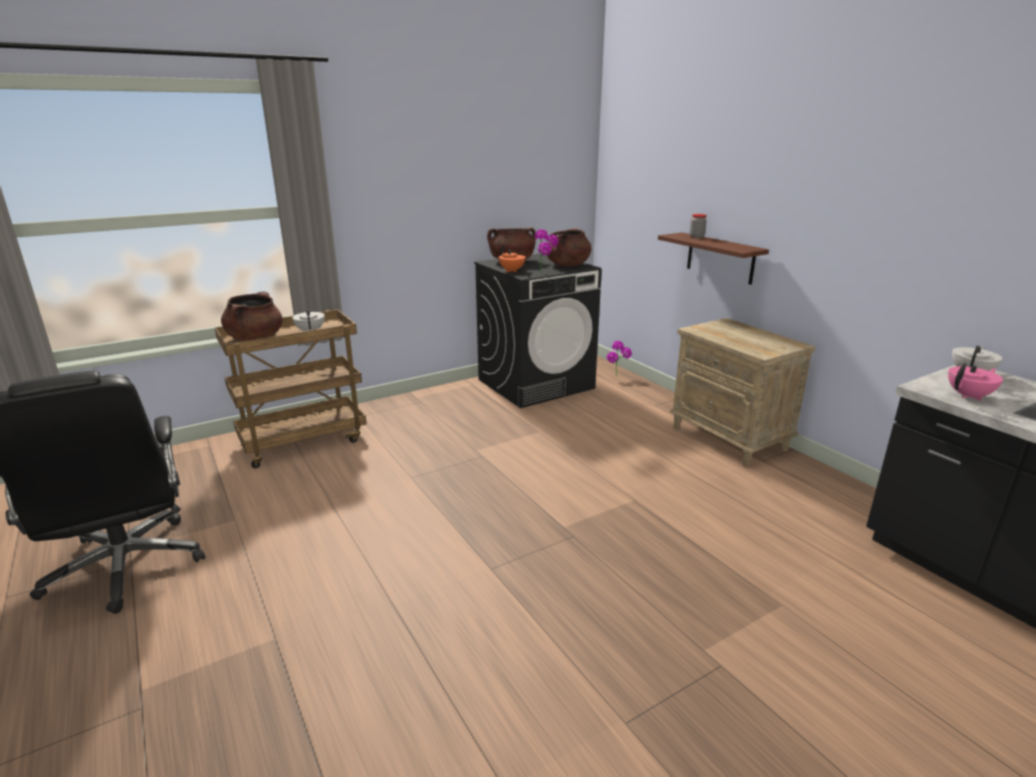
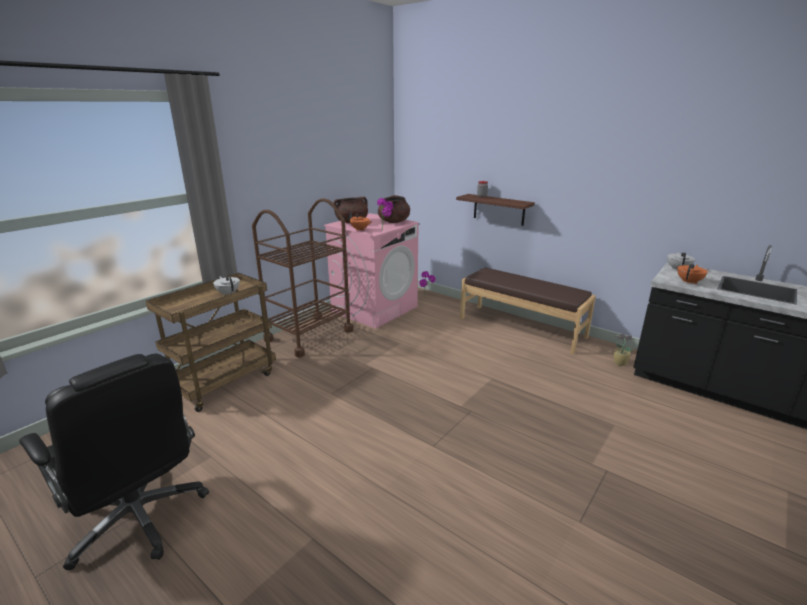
camera: 20 degrees left, 0 degrees up
(255, 338) = (186, 305): brown cooking pot -> none
(432, 404) = (309, 335): none -> brown cart
(536, 384) = (375, 309): black washing machine -> pink washing machine
(730, 439) = (521, 327): beige nightstand -> brown bench
(858, 517) = (619, 363): none -> potted plant
(969, 396) = (689, 282): pink teapot -> orange teapot

